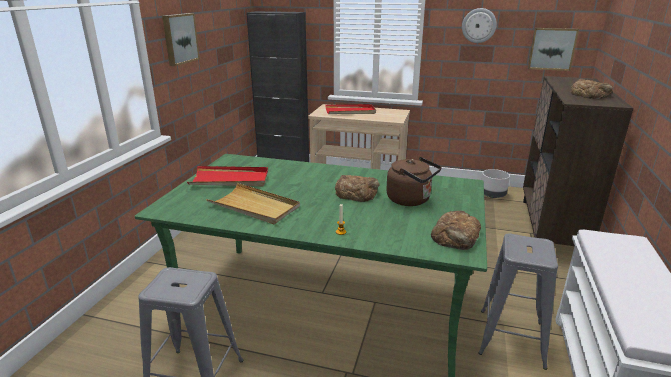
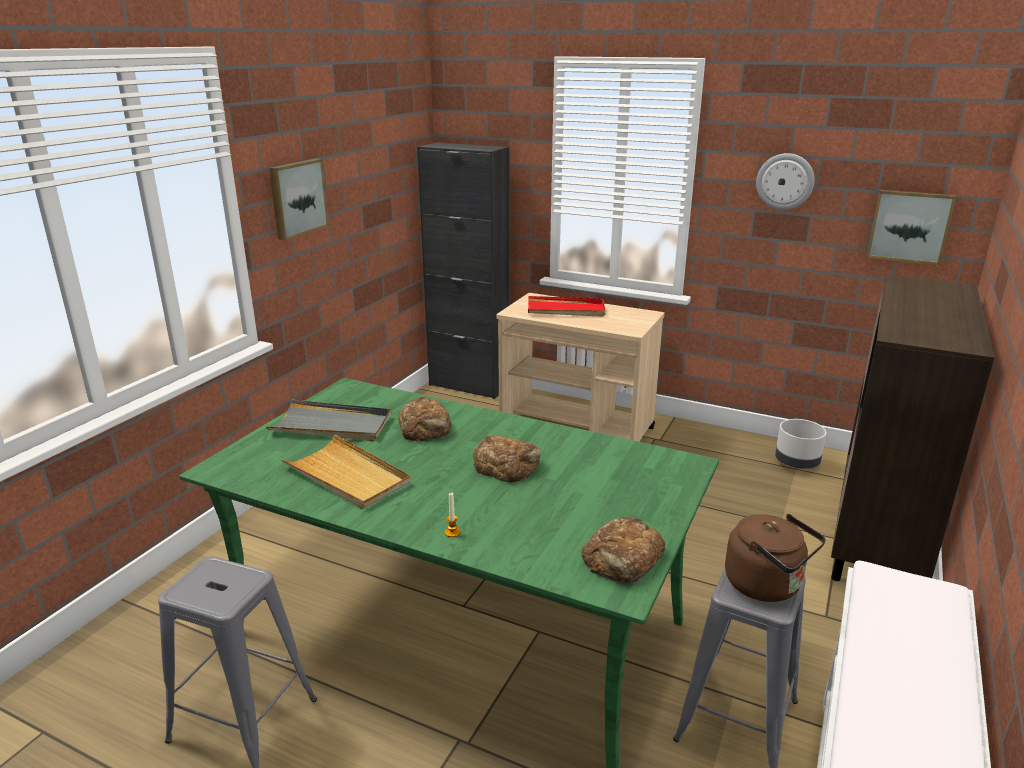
camera: 10 degrees right, 0 degrees up
(230, 179) = (332, 425): red tray -> grey tray
(411, 200) = (584, 486): brown kettle -> brown kettle (767, 586)
(589, 94) = (936, 322): bread -> bread (426, 427)

